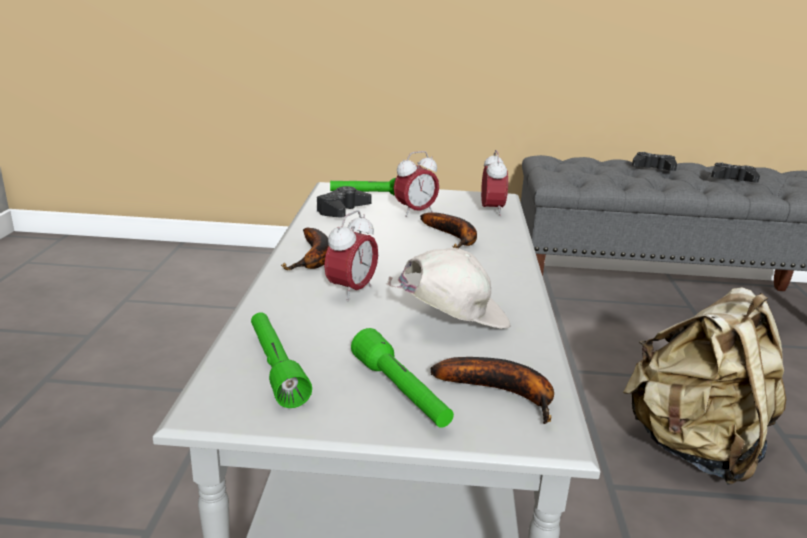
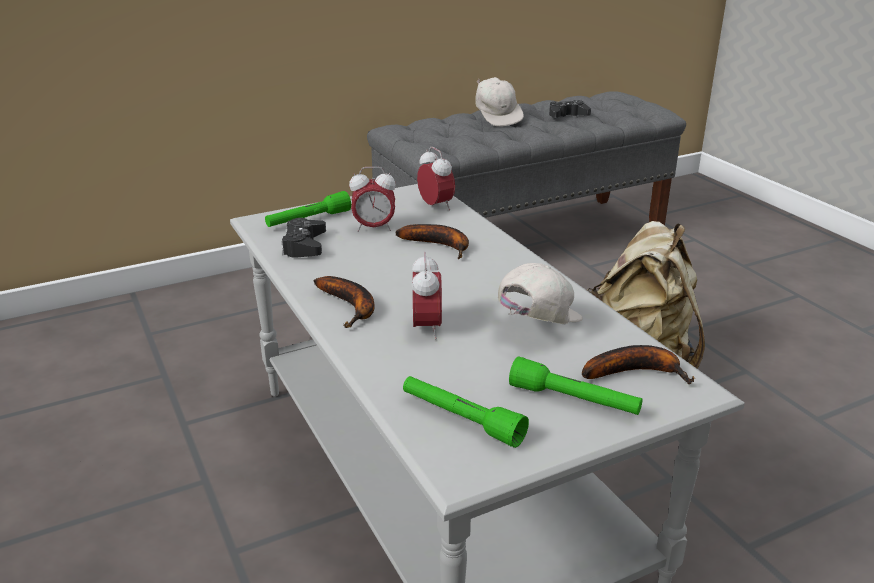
camera: 30 degrees left, 5 degrees up
(415, 212) = (374, 228): alarm clock -> alarm clock turned 60 degrees clockwise
(653, 167) = (497, 117): black game controller -> white cap

